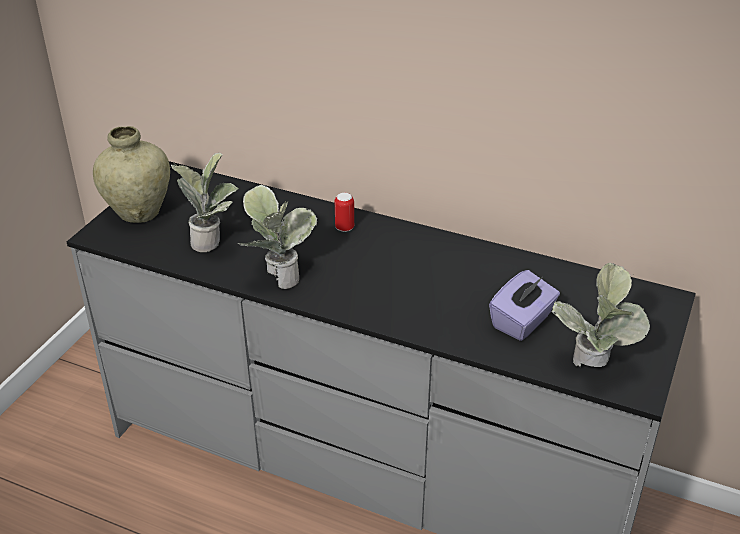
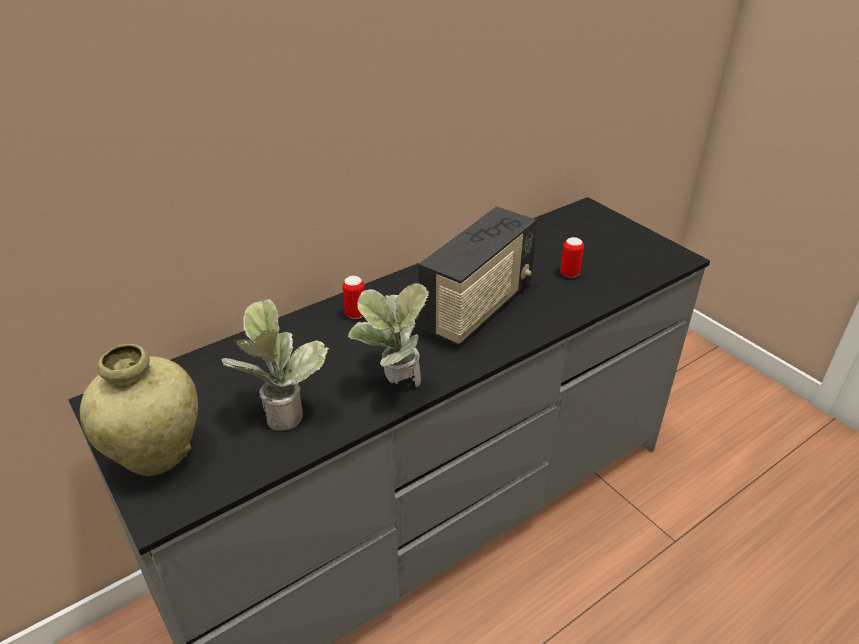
camera: 60 degrees left, 0 degrees up
(411, 285) = (478, 308): none -> radio
(522, 322) = (569, 274): purple tissue box -> can
(592, 369) = (645, 266): potted plant -> none

